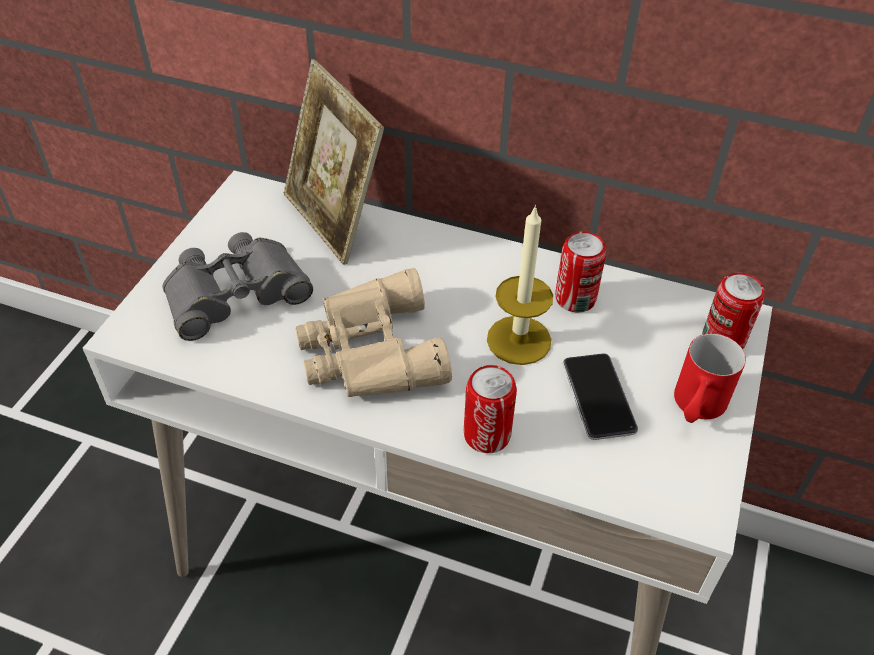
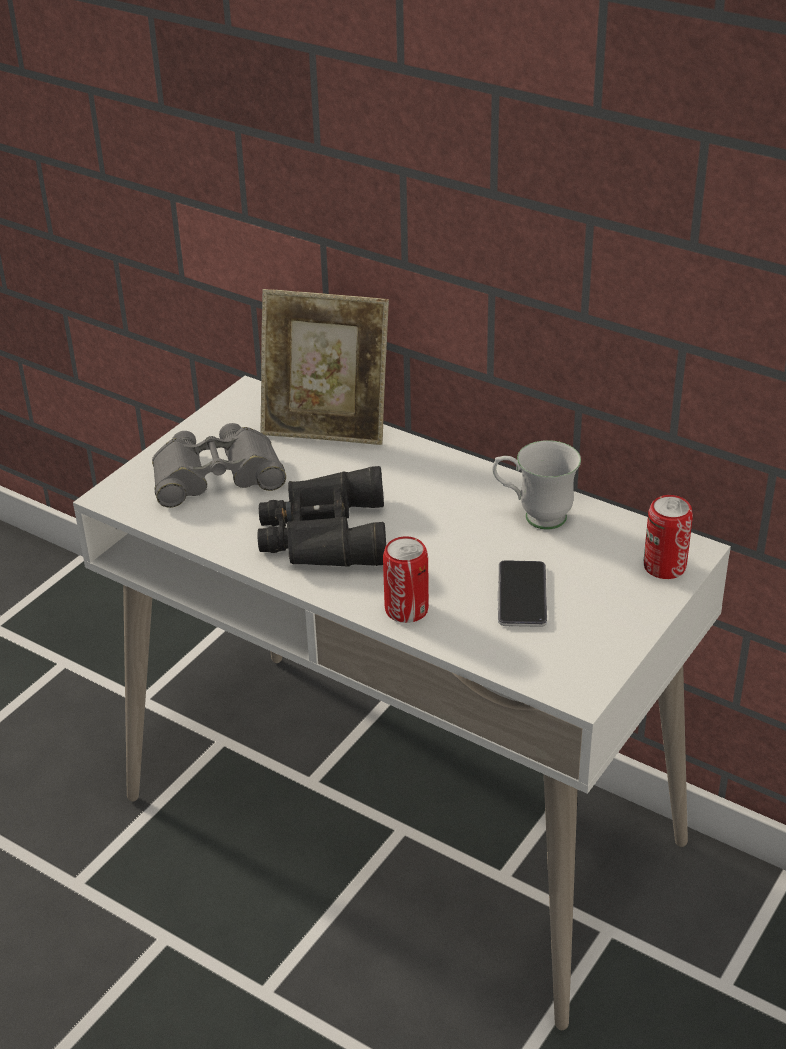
camera: 15 degrees right, 10 degrees down
(334, 220) = (326, 427): picture frame -> picture frame turned 60 degrees counterclockwise
(368, 352) = (322, 535): beige binoculars -> black binoculars
(519, 340) = (465, 542): candle -> none
(575, 299) = (534, 516): can -> white mug
(695, 408) = (611, 615): red mug -> none

